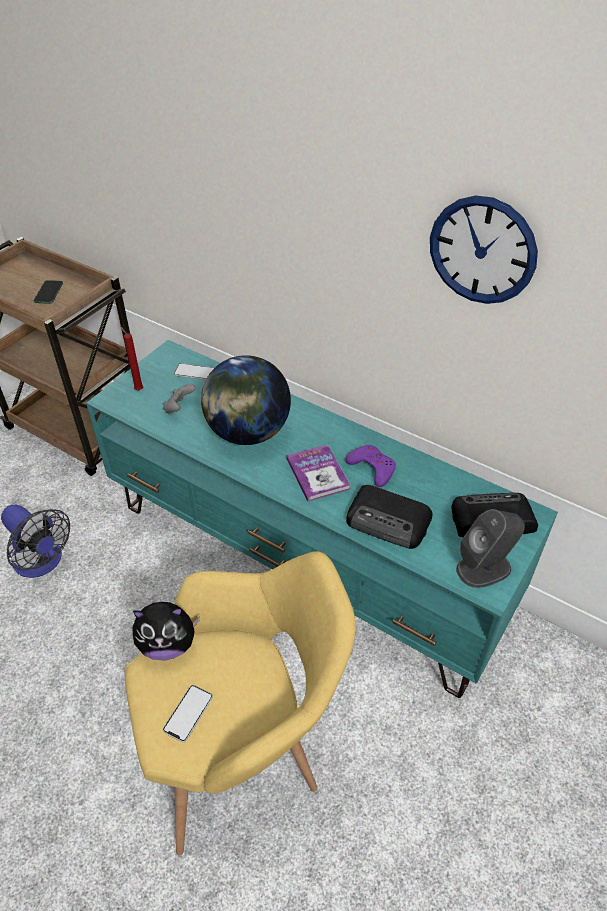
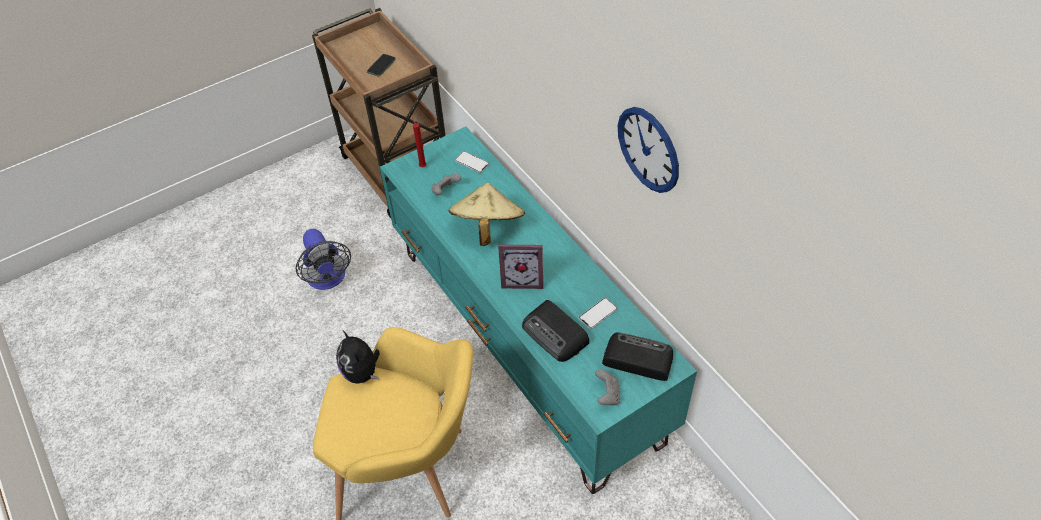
camera: 25 degrees right, 5 degrees up
(168, 644) = (363, 372): plush toy -> plush toy turned 45 degrees clockwise
(188, 713) = (355, 423): phone -> phone (598, 313)
(248, 432) = (487, 227): globe -> beige hat
(317, 474) = (522, 279): book -> picture frame
(372, 468) = (568, 287): purple game controller -> none
(484, 568) = (607, 395): grey speaker -> grey game controller

